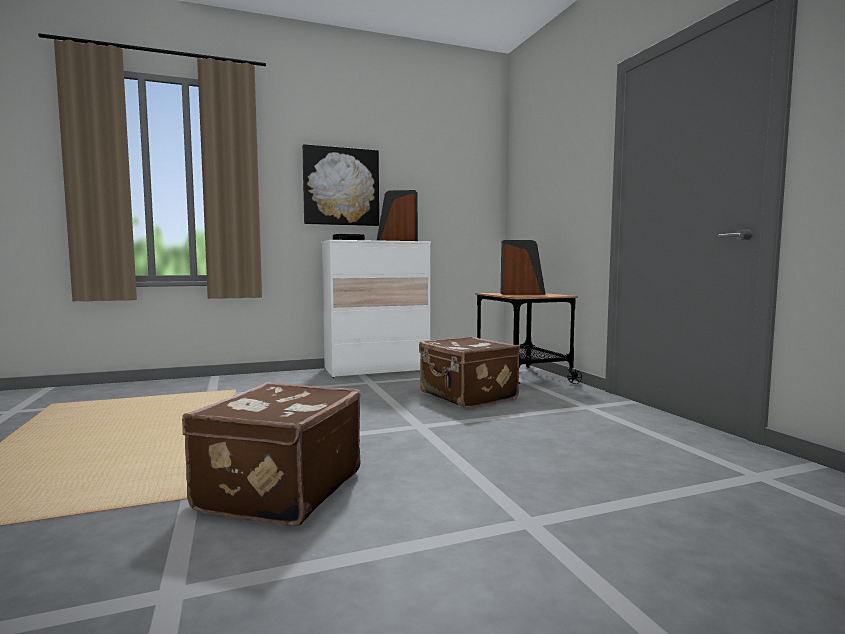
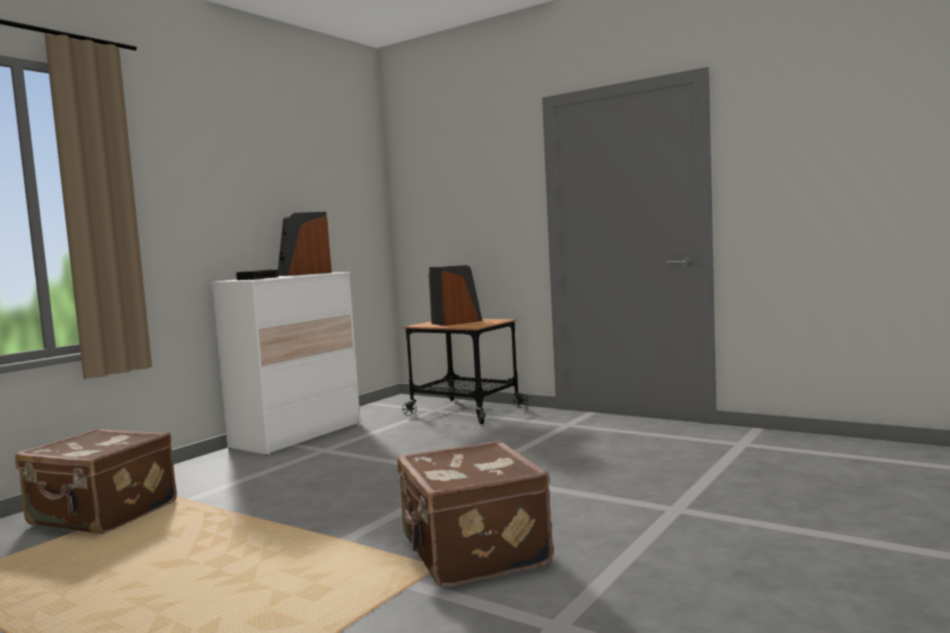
camera: 35 degrees left, 0 degrees up
(341, 187) = (227, 208): picture -> none
(467, 396) = (454, 440): brown suitcase -> brown suitcase (102, 515)

